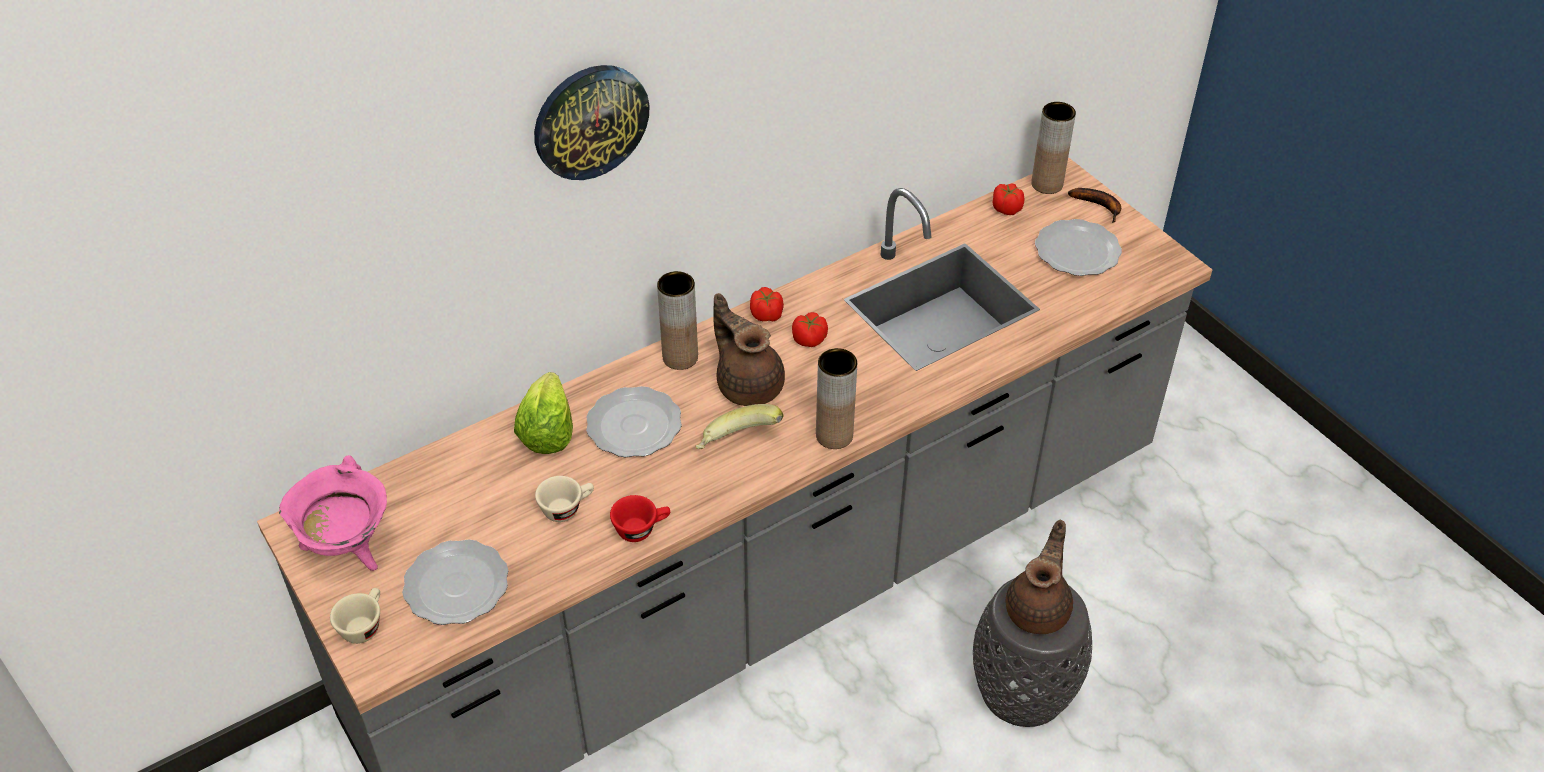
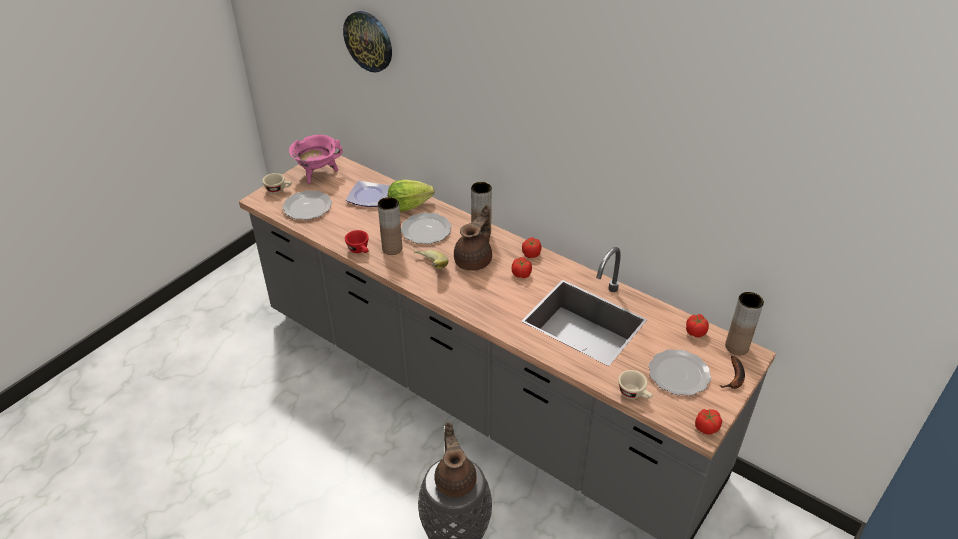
camera: 70 degrees right, 5 degrees down
(482, 484) = (368, 197): none -> plate
(567, 508) = (364, 224): beige cup -> beige cup (634, 394)
(590, 121) = (473, 73): wall clock -> wall clock (368, 41)
(834, 435) = (452, 300): brown vase -> brown vase (392, 248)
(1039, 609) = (455, 480): brown teapot -> brown teapot turned 105 degrees counterclockwise
(1173, 260) = (706, 427): none -> tomato

